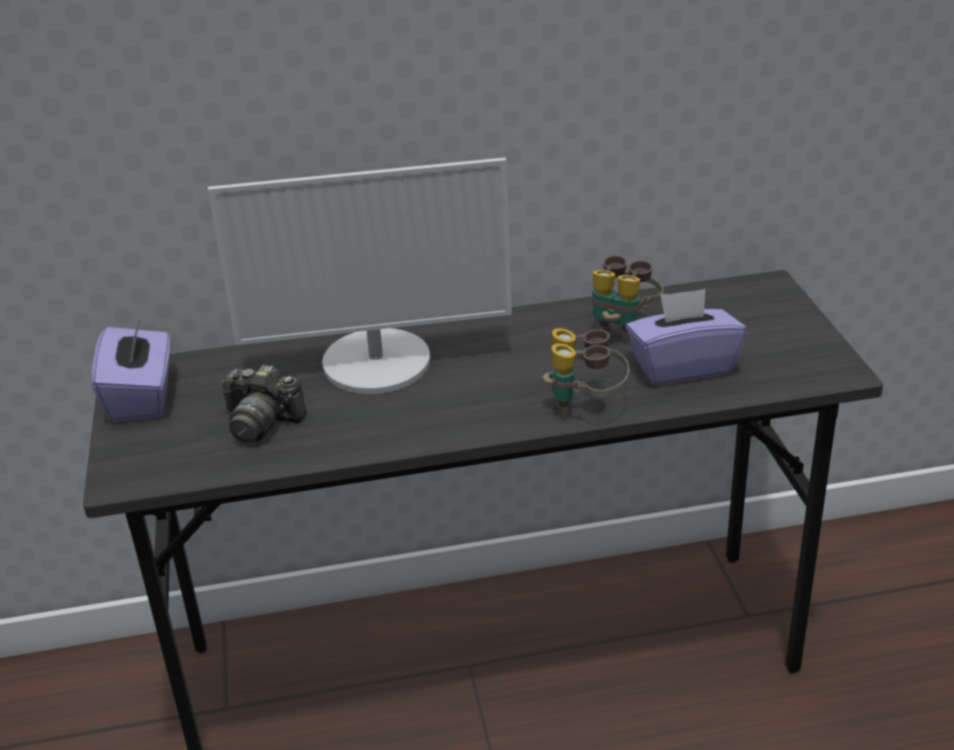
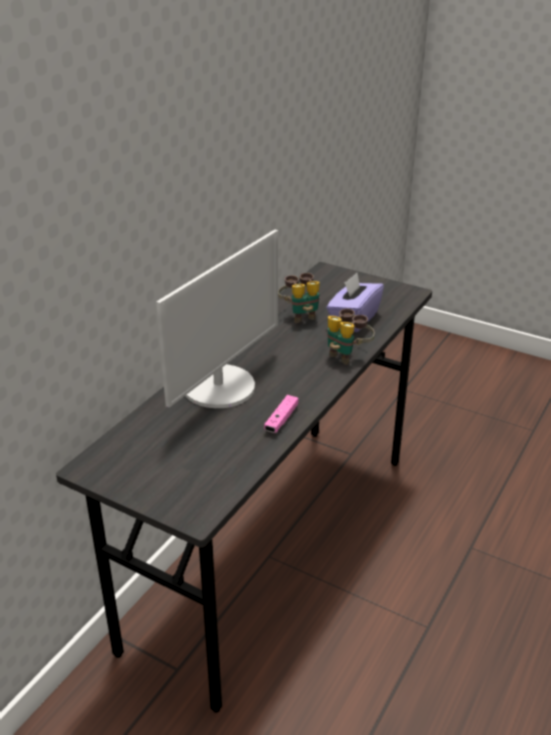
camera: 50 degrees left, 0 degrees up
(142, 397) = (121, 473): purple tissue box -> none
(261, 422) = (215, 445): camera -> none
(369, 437) = (281, 419): none -> pink game controller

